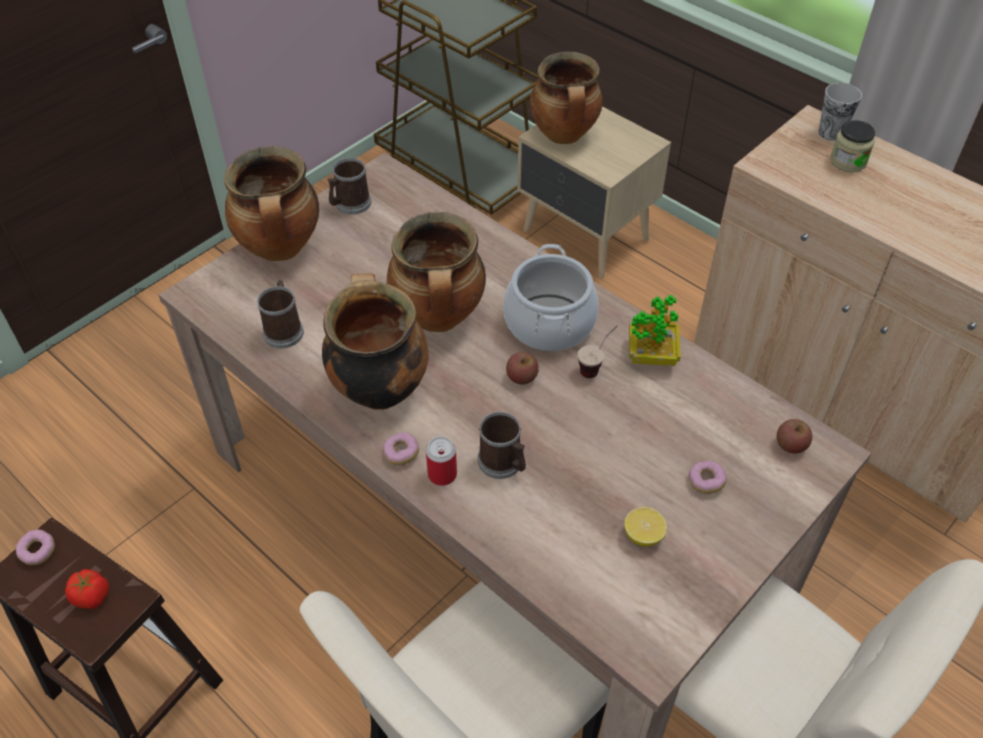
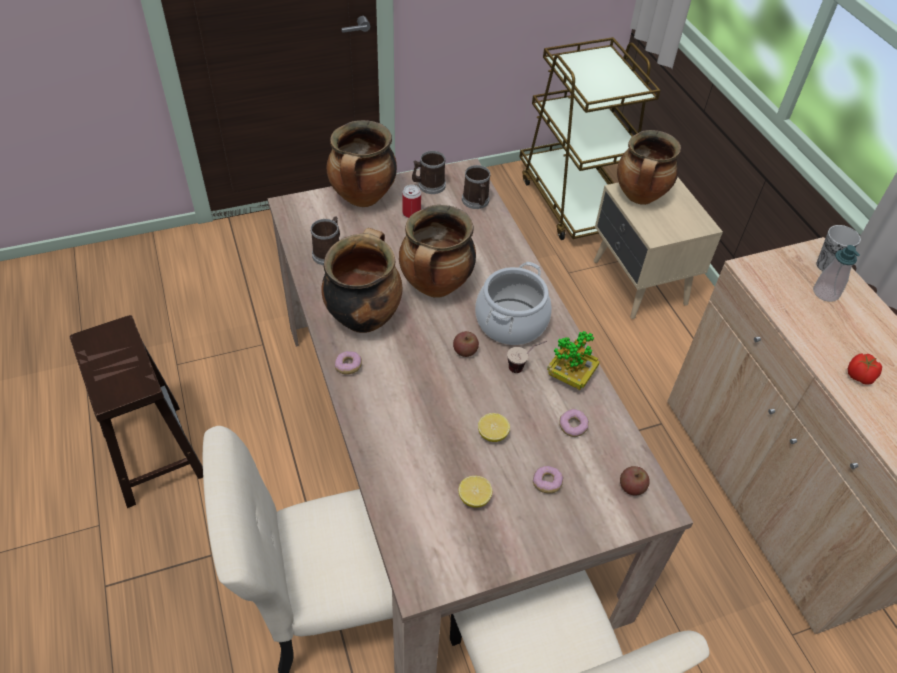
camera: 25 degrees right, 0 degrees up
(38, 551) = (110, 332): donut -> donut (572, 427)
(92, 597) = (122, 374): tomato -> tomato (859, 377)
(442, 474) = (365, 392): can -> can (411, 213)
(503, 463) = (411, 404): mug -> mug (476, 202)
(614, 456) = (492, 434): none -> lemon
(848, 161) = (825, 293): jar -> soap dispenser

